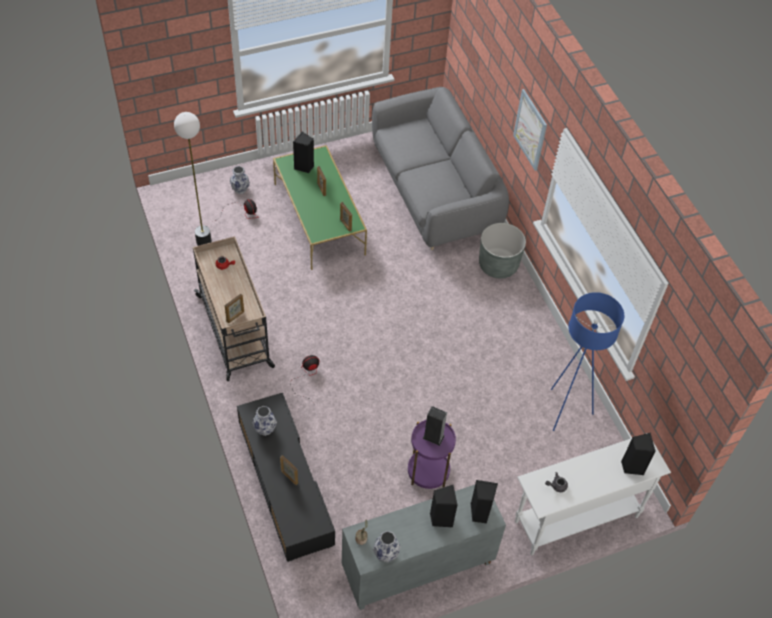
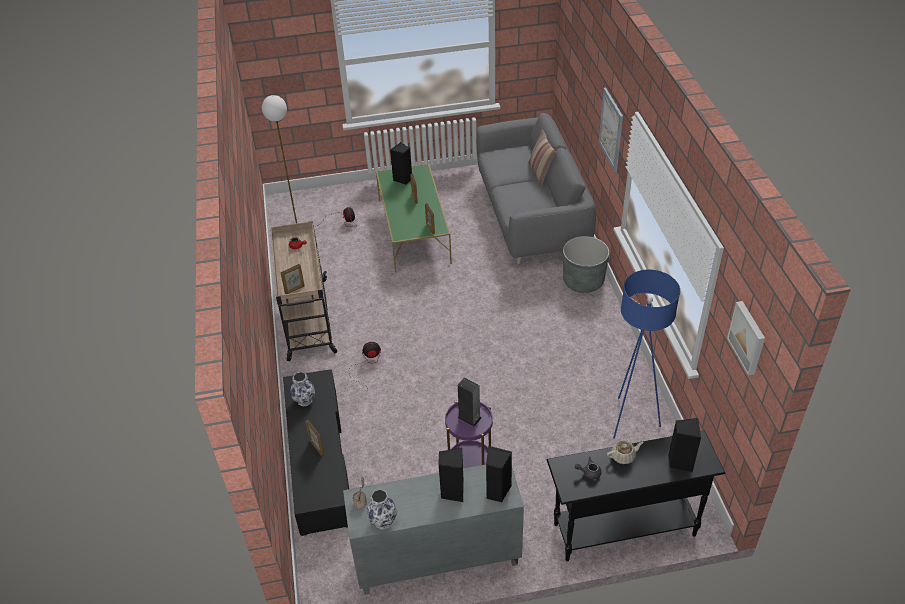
camera: 15 degrees right, 10 degrees down
(240, 189) = (346, 202): vase -> none
(444, 153) = (540, 173): none -> pillow
(575, 519) = (623, 529): white console table -> black console table
(583, 466) = (623, 456): none -> beige teapot
(694, 364) = (748, 337): none -> picture

